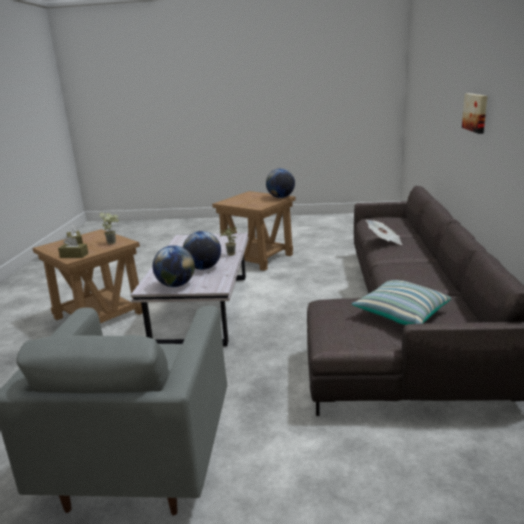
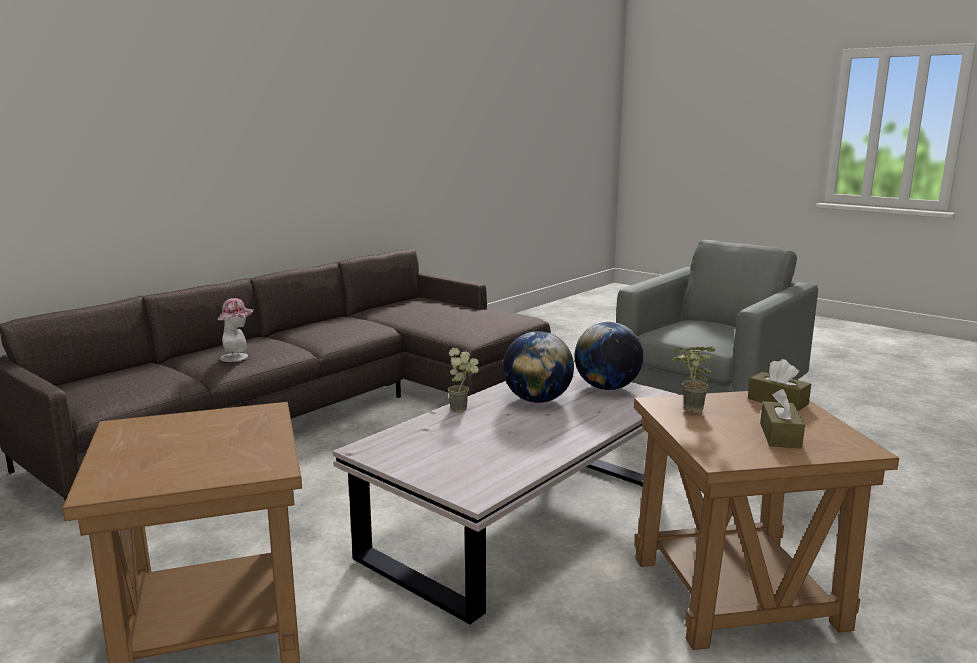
camera: 145 degrees left, 5 degrees down
(281, 197) = (131, 428): globe -> none
(384, 241) = (238, 357): newspaper -> hat
(401, 314) = (439, 311): pillow -> none
(476, 112) = (194, 135): picture -> none

